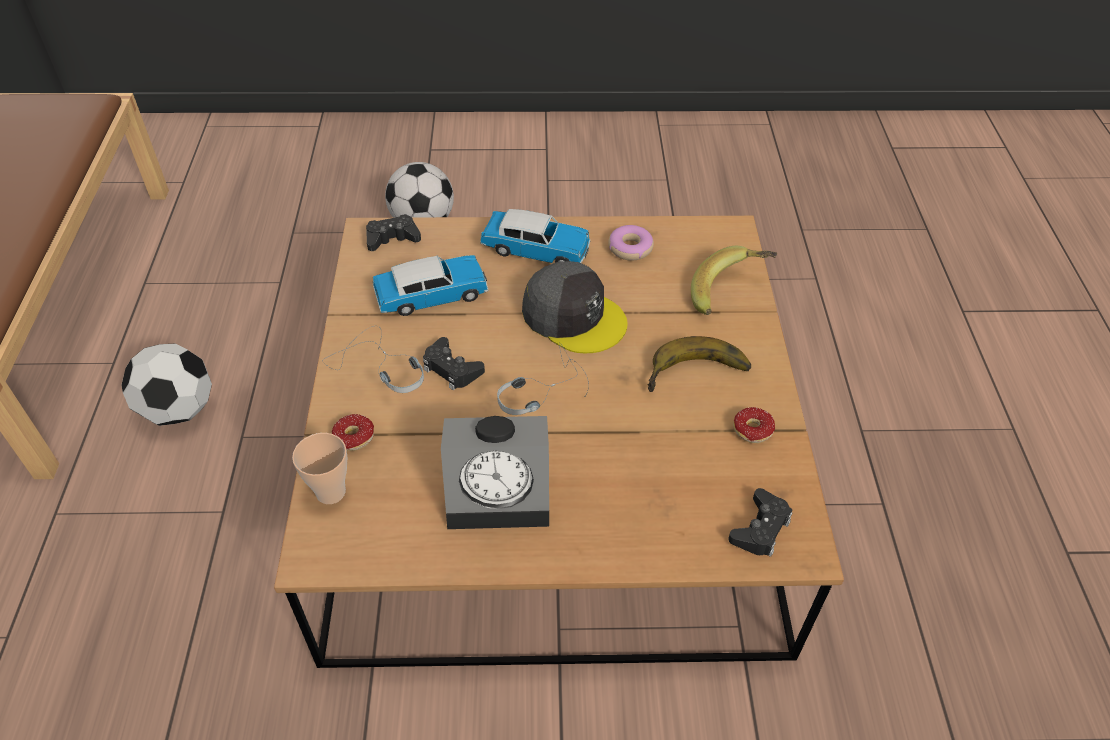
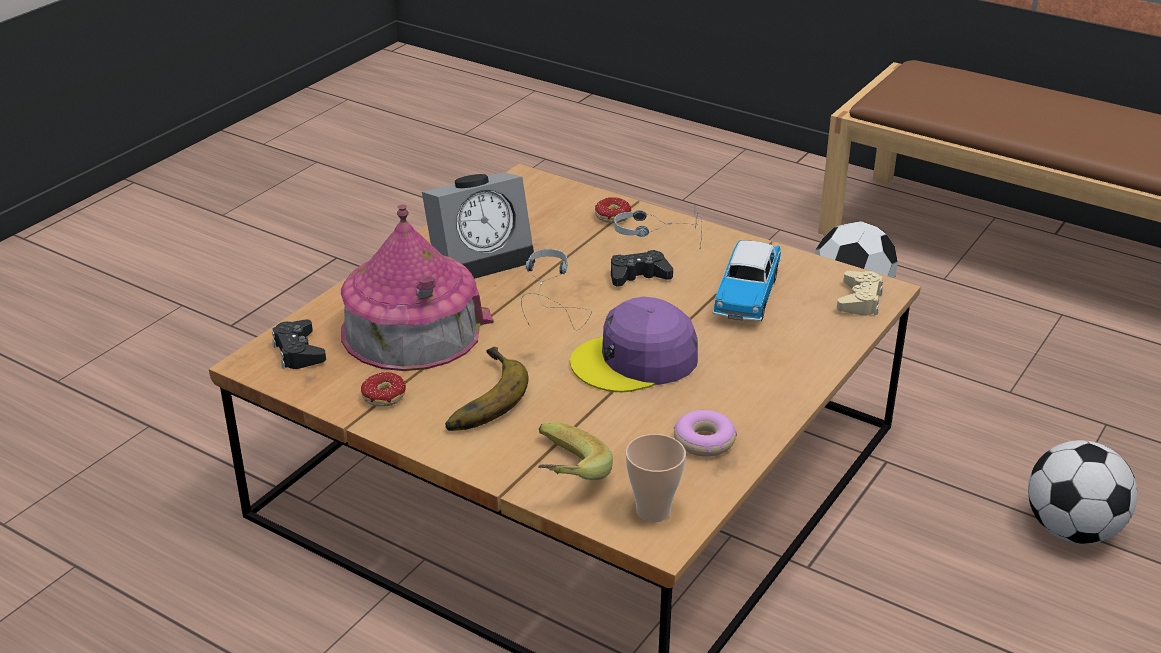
camera: 125 degrees right, 15 degrees down
(331, 492) = (571, 196): cup -> cup (653, 511)
(392, 238) = (859, 300): black game controller -> beige game controller
(502, 494) = (483, 256): alarm clock -> alarm clock turned 150 degrees counterclockwise
(536, 250) = (761, 377): toy car -> none
(574, 316) = (635, 361): grey cap -> purple cap
(658, 470) = (412, 329): none -> toy house

